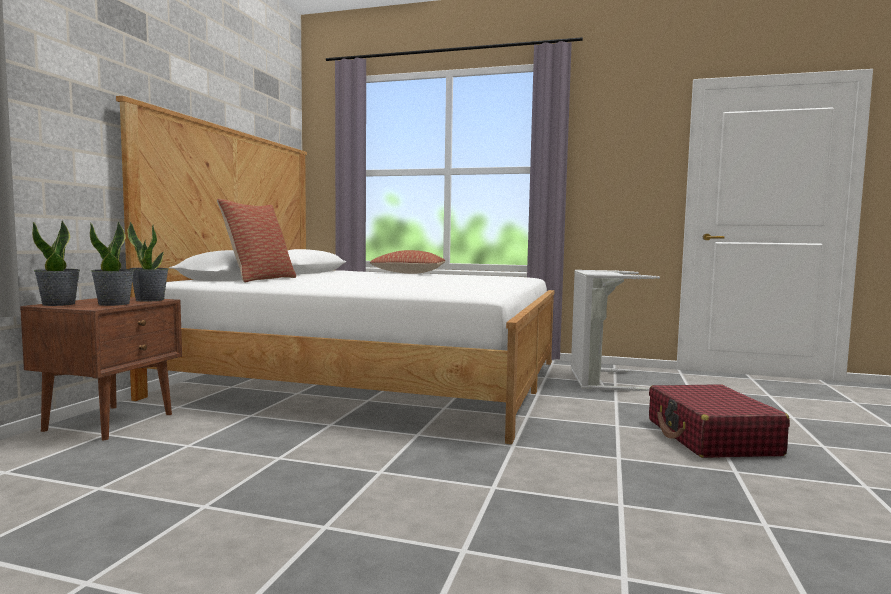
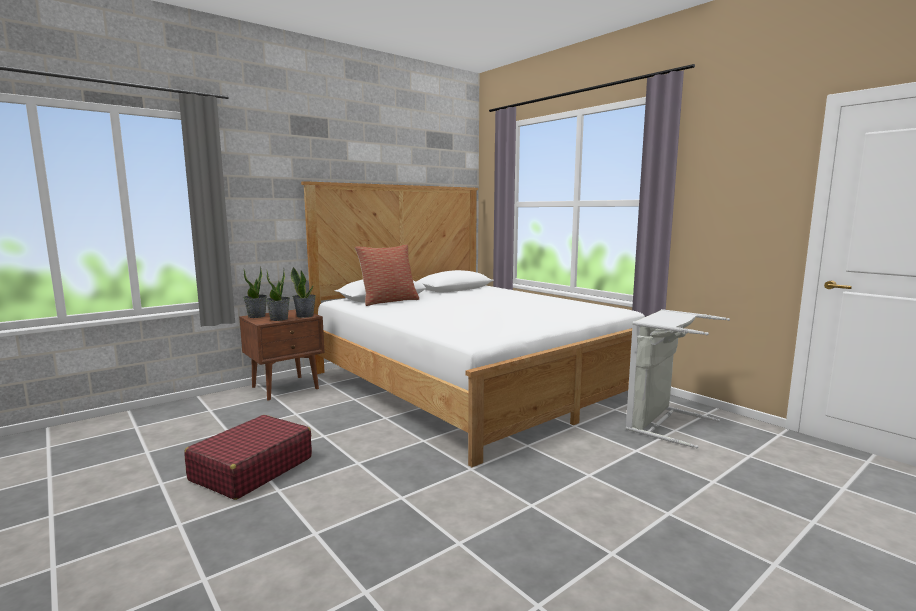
camera: 35 degrees right, 5 degrees up
(409, 273) = (529, 296): pillow -> none
(711, 437) = (658, 514): red suitcase -> red suitcase (251, 469)

